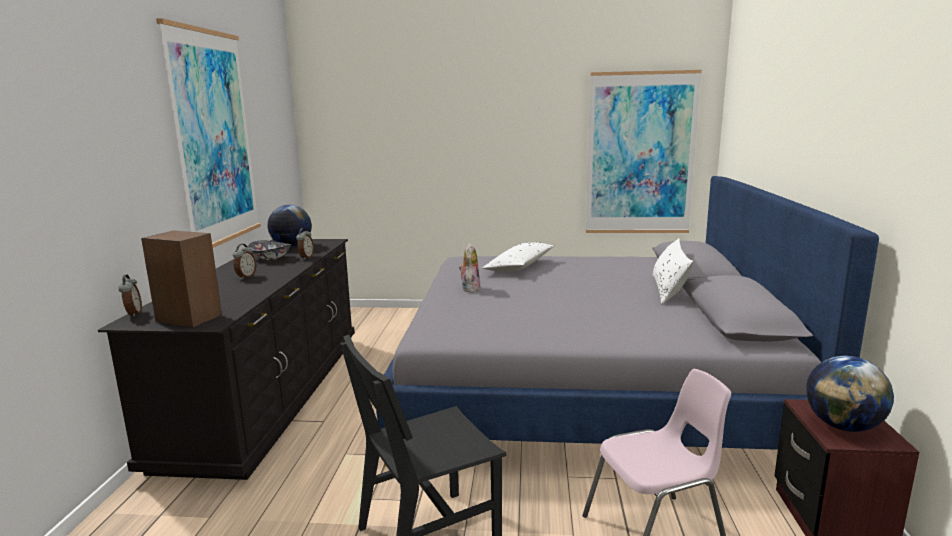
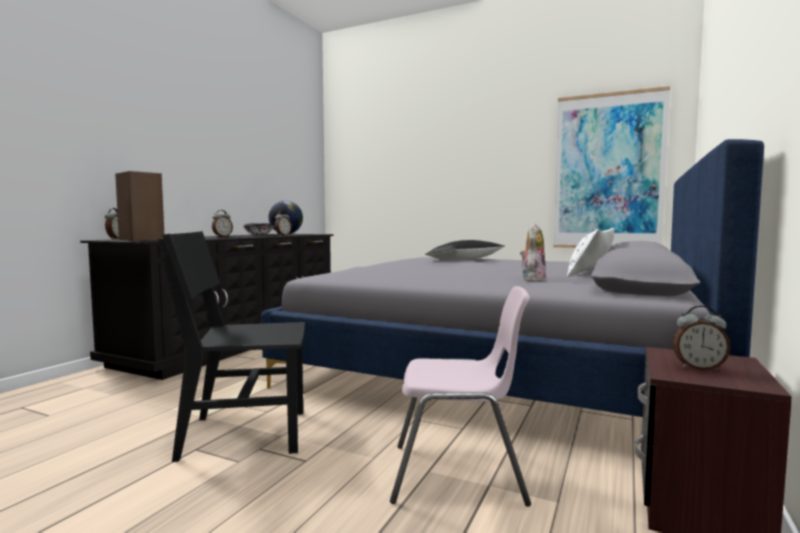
camera: 20 degrees right, 10 degrees down
(214, 138) = (231, 142): picture -> none
(469, 288) = (401, 264): plush toy -> plush toy (532, 280)
(519, 266) = (465, 259): white pillow -> black pillow
(843, 426) = (698, 368): globe -> alarm clock

